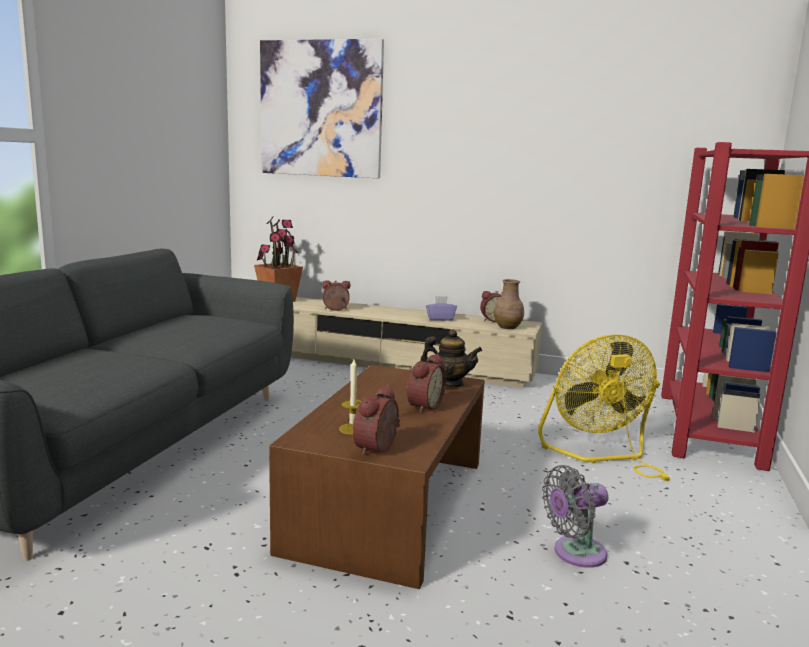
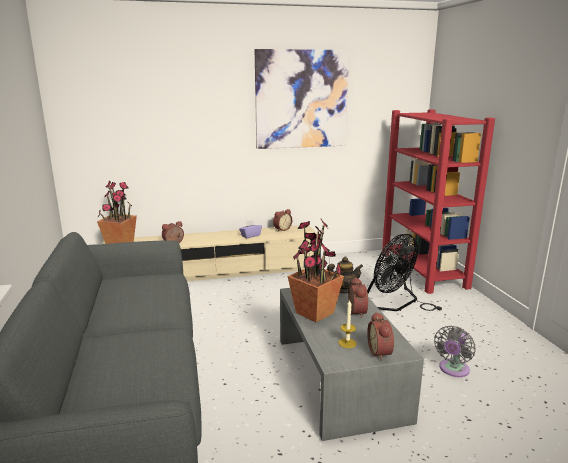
camera: 30 degrees left, 5 degrees up
(321, 109) = (131, 91): picture -> picture (301, 99)
(367, 394) = (314, 313): none -> potted plant
(387, 503) = (338, 377): brown coffee table -> grey coffee table
(508, 327) = (297, 233): brown vase -> none
(608, 454) = (400, 302): yellow fan -> black fan

